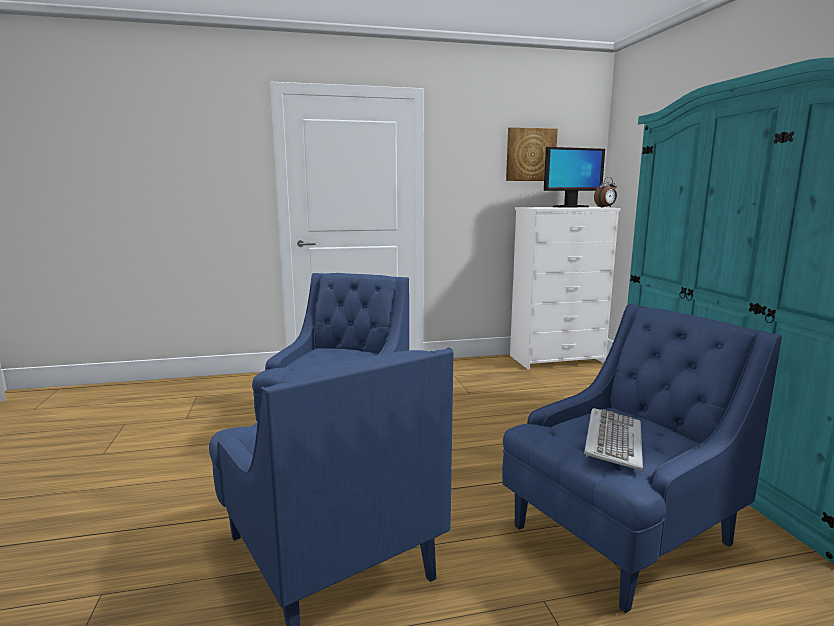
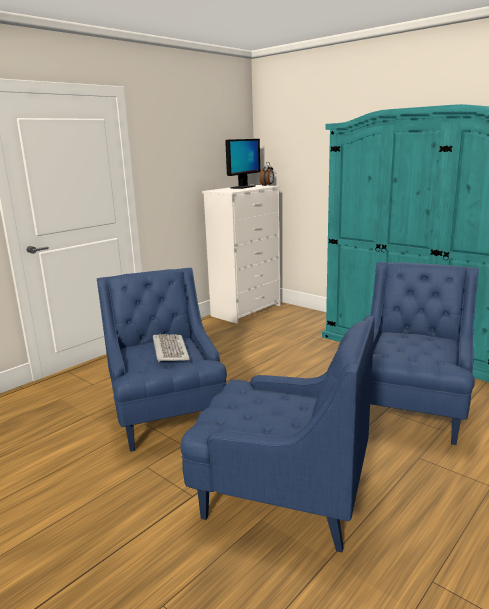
camera: 35 degrees left, 5 degrees up
(530, 155) = (207, 145): picture -> none
(612, 441) = (421, 351): keyboard -> keyboard (169, 350)

